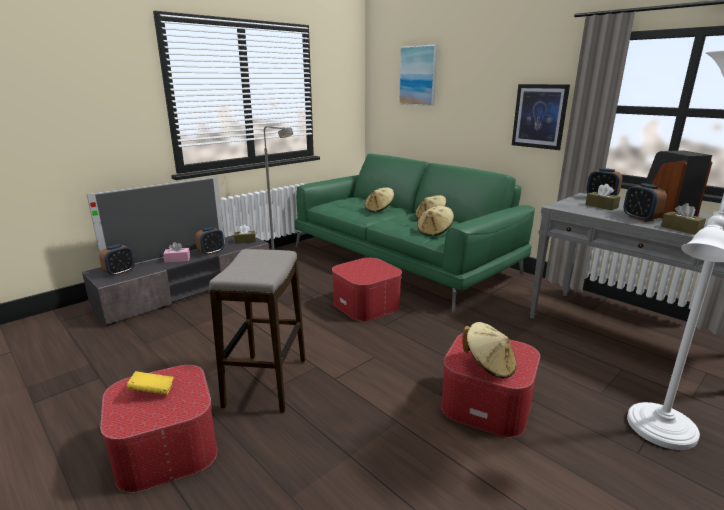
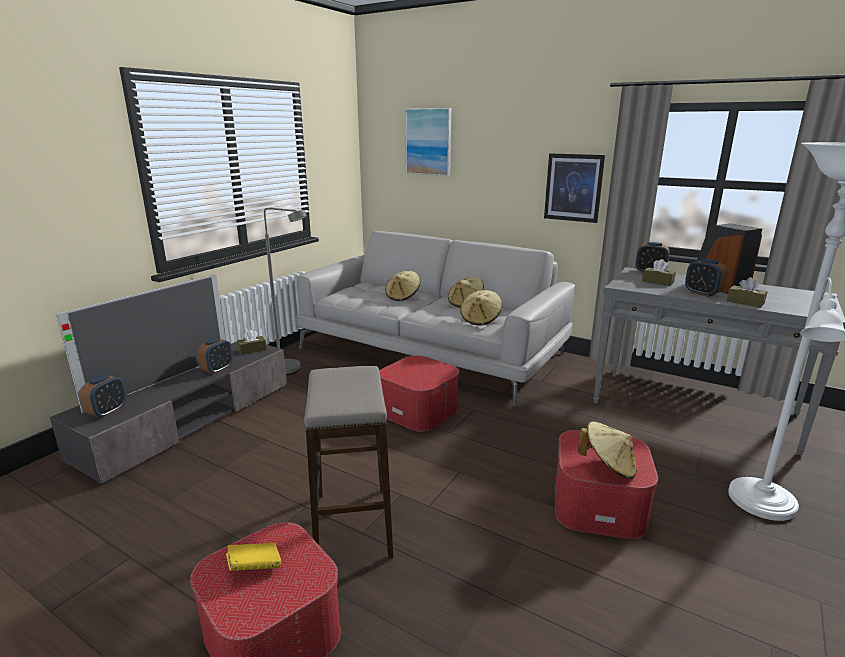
camera: 15 degrees left, 0 degrees up
(177, 259) = (178, 384): pink tissue box -> none
(402, 260) = (432, 351): green sofa -> grey sofa

